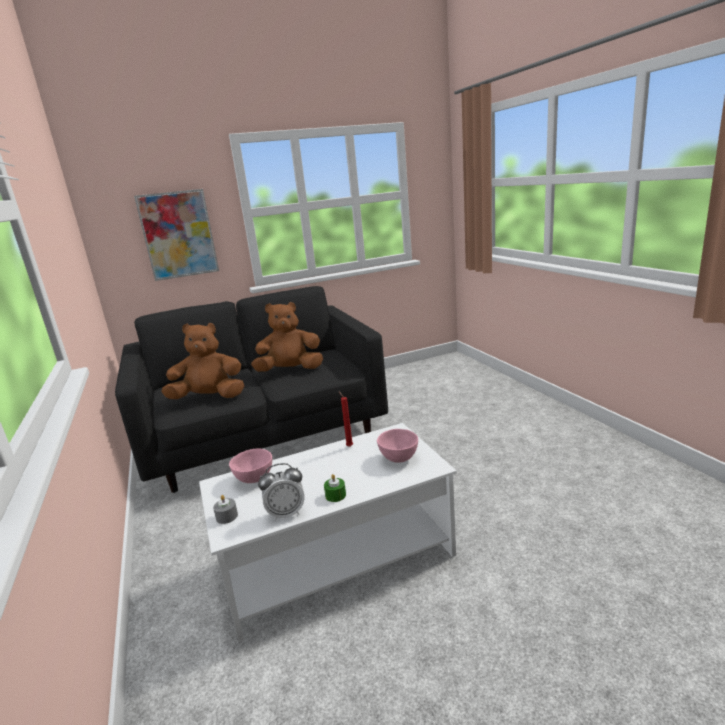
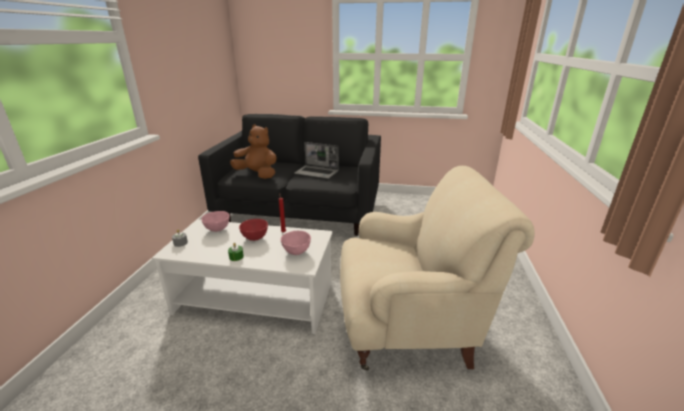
camera: 30 degrees right, 5 degrees up
(178, 235) = (289, 65): picture -> none
(286, 513) = (203, 254): alarm clock -> none
(290, 370) = (317, 173): brown plush toy -> laptop
(324, 467) = (255, 238): none -> red bowl
(533, 498) = (409, 326): none -> beige armchair

